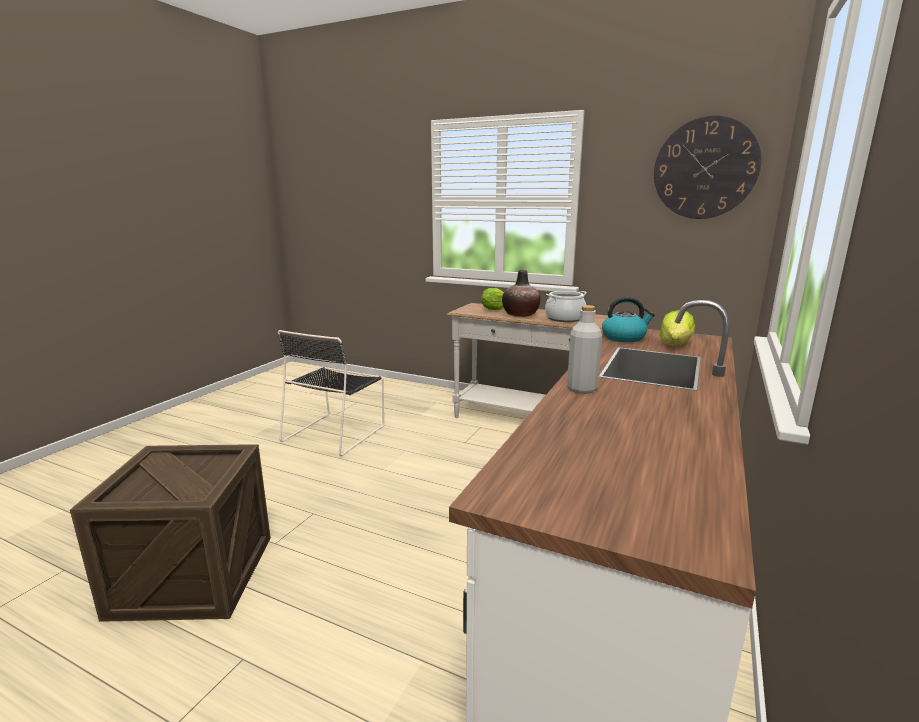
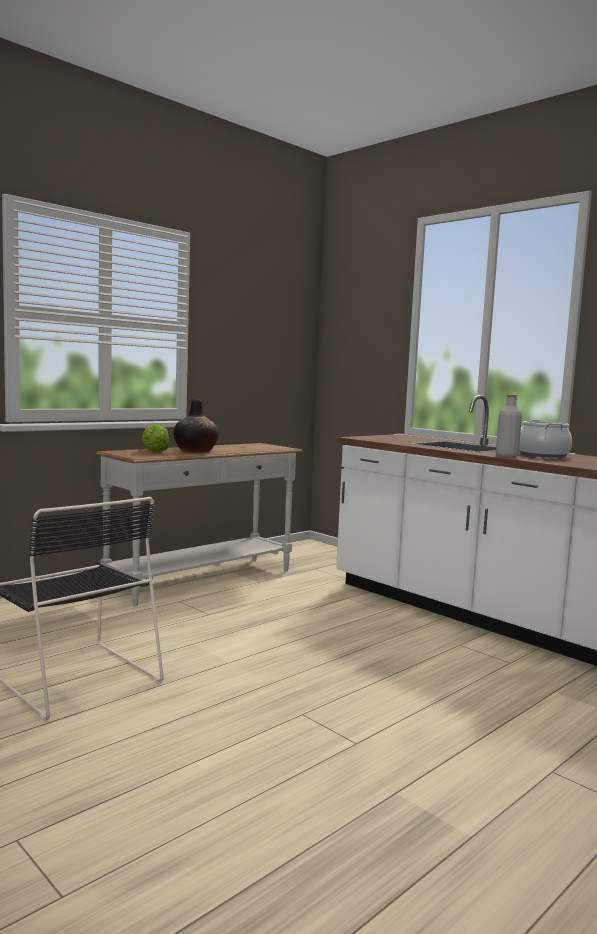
camera: 70 degrees left, 10 degrees down
(194, 575) = (401, 804): crate -> none
(565, 318) = (235, 449): cooking pot -> cooking pot (543, 455)
(624, 337) = (384, 440): kettle -> none
(675, 345) = (412, 439): lettuce -> none
(705, 168) = (279, 307): wall clock -> none

